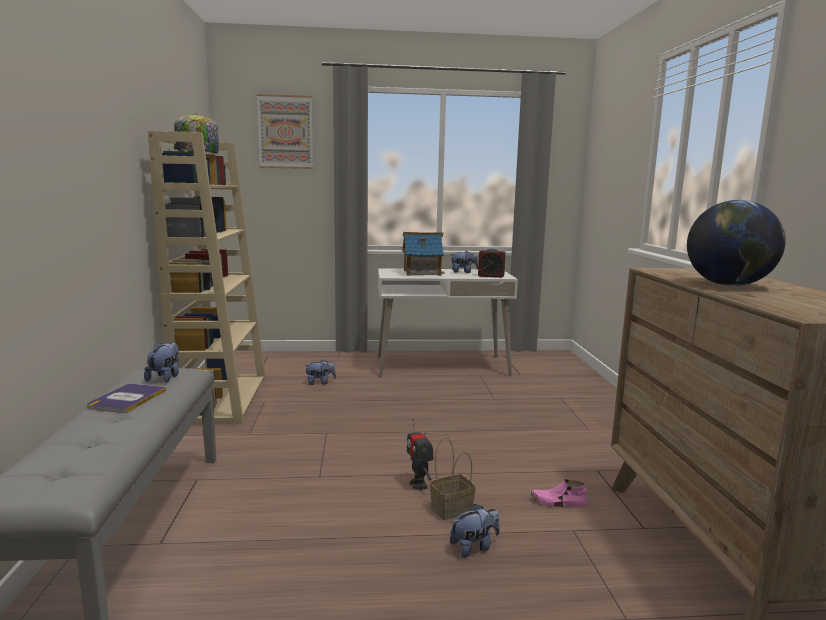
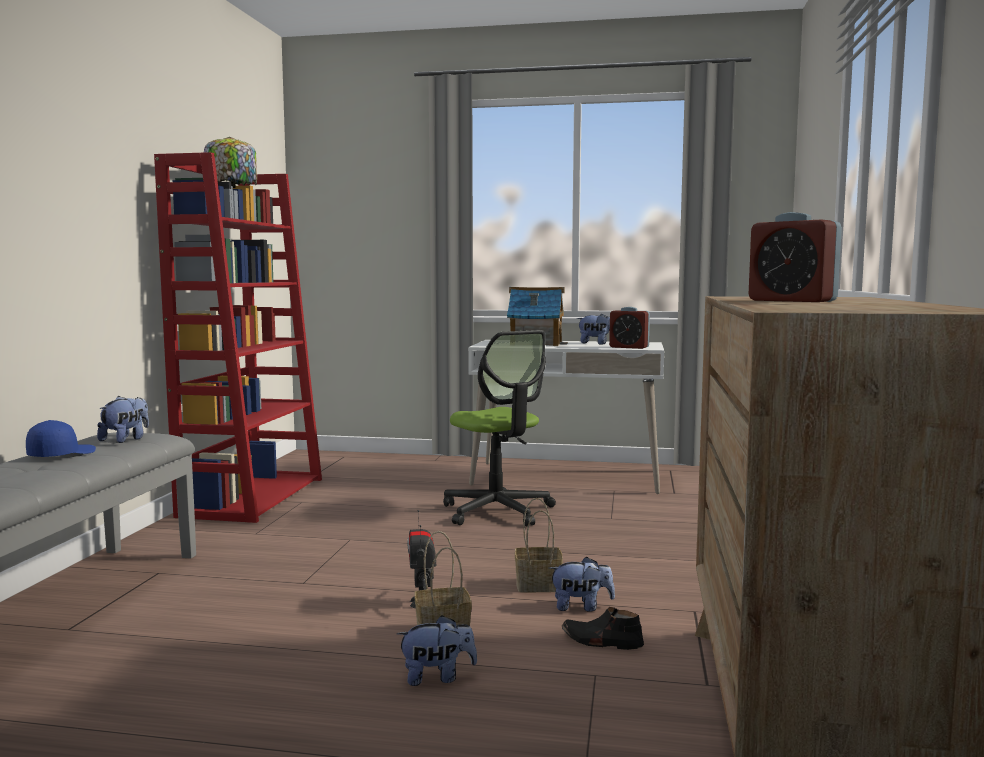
camera: 15 degrees right, 5 degrees down
(127, 399) = (61, 454): book -> blue cap
(222, 399) = (253, 496): beige bookcase -> red bookcase
(285, 132) = (373, 164): picture -> none
(320, 383) = (387, 487): plush toy -> plush toy (581, 607)
(415, 398) = (497, 511): none -> office chair
(485, 461) = (536, 586): none -> basket
(558, 502) = (601, 641): pink shoe -> black shoe
(728, 285) = (792, 301): globe -> alarm clock

